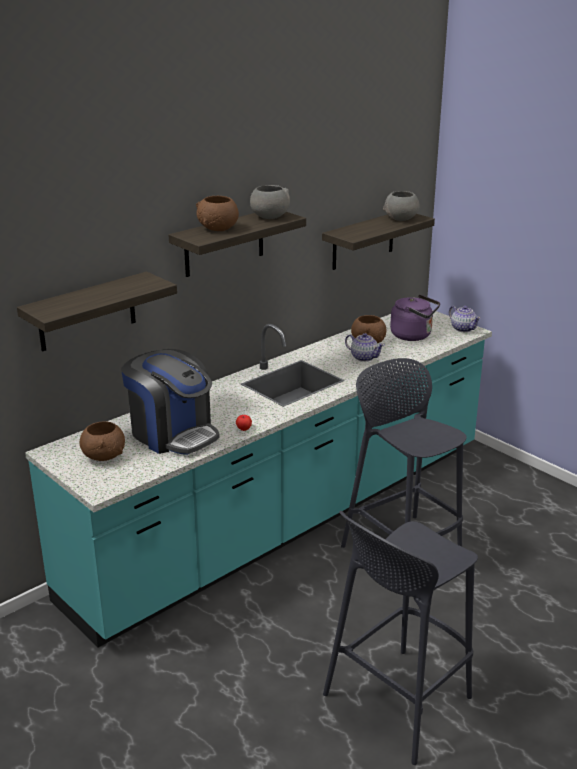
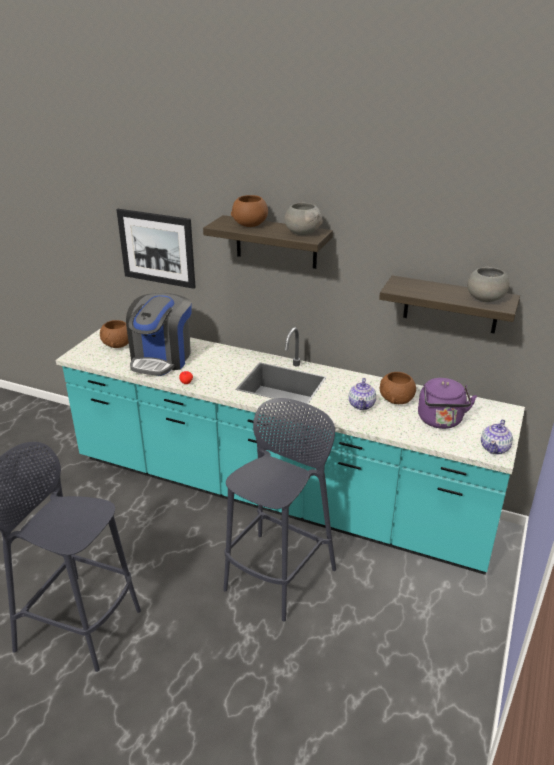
camera: 65 degrees right, 5 degrees up
(87, 312) = (157, 248): shelf -> picture

